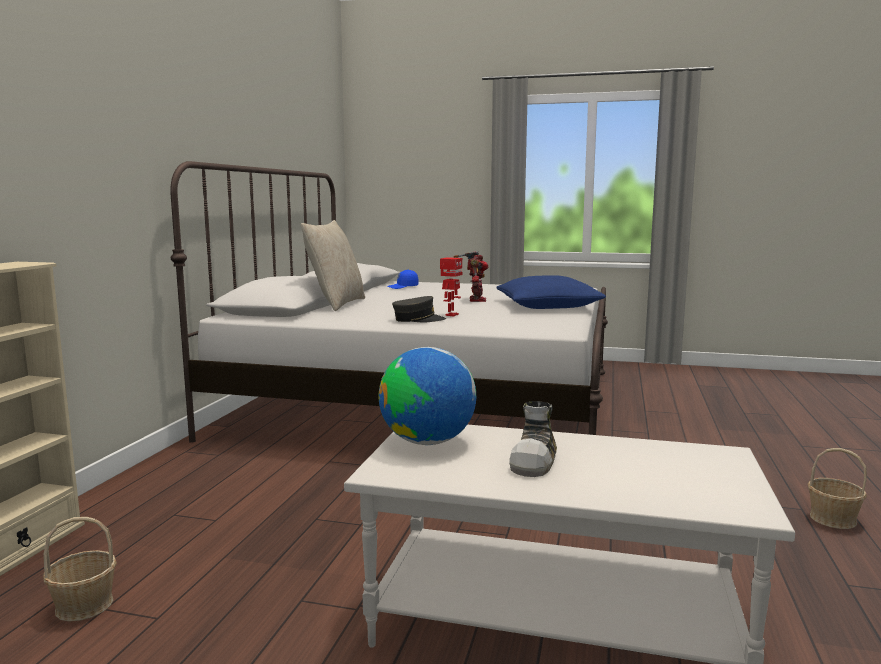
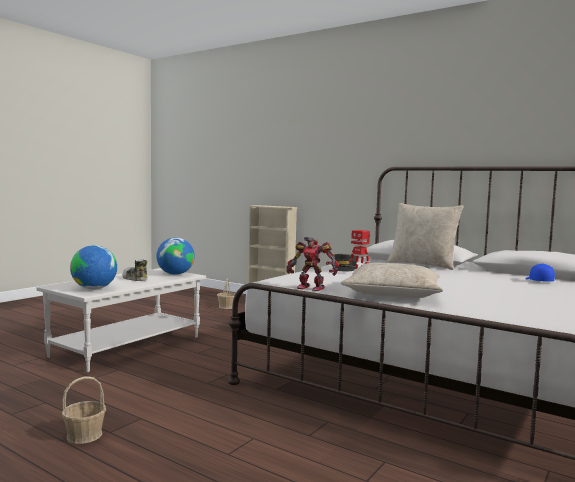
camera: 110 degrees right, 5 degrees down
(475, 300) = (440, 285): toy robot -> toy robot (311, 288)
(548, 306) = (392, 293): blue pillow -> beige pillow
(686, 462) = (94, 289): none -> globe

